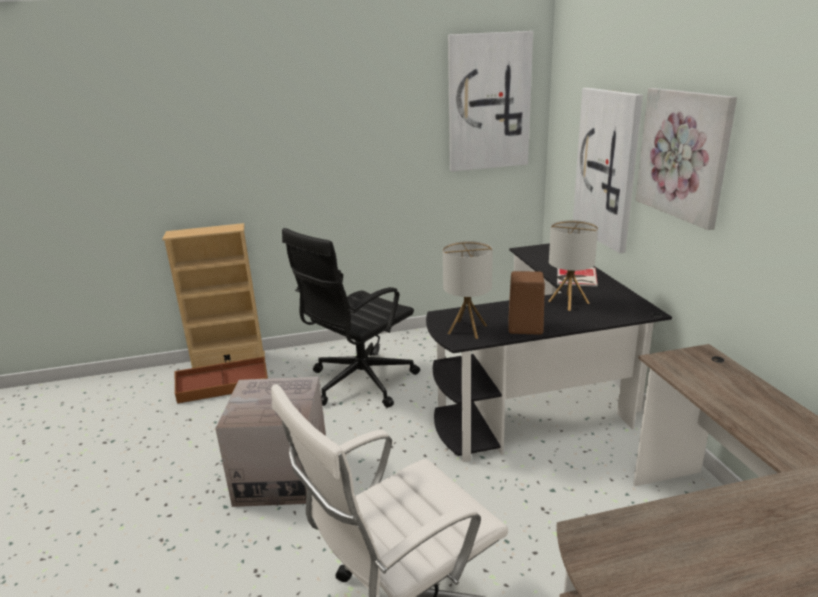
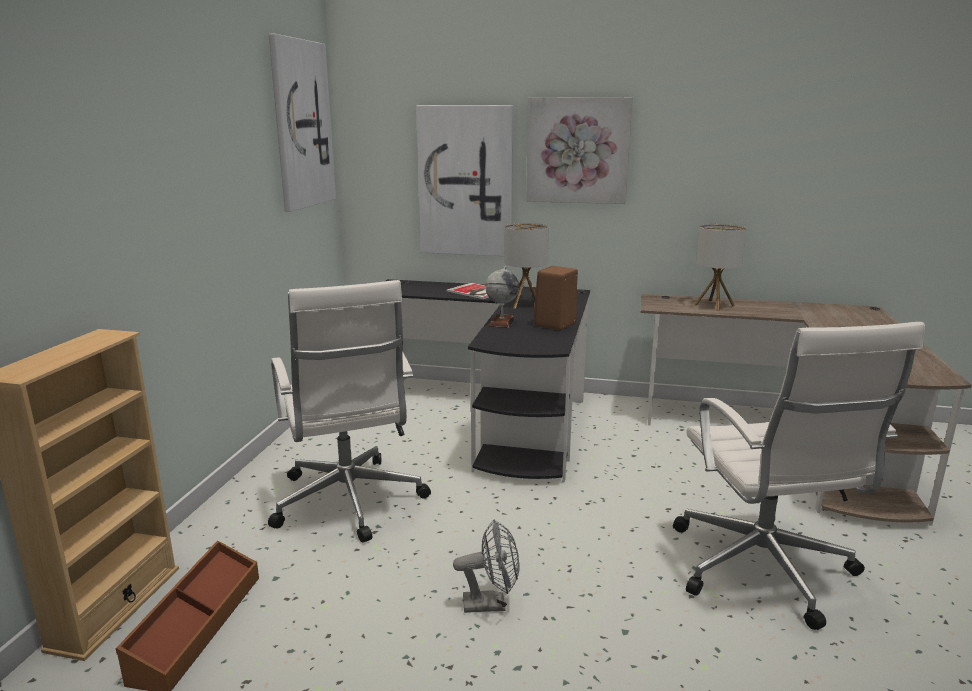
camera: 65 degrees left, 5 degrees down
(282, 476) = (491, 603): cardboard box -> grey fan
(359, 382) = (348, 502): black office chair -> white office chair
(467, 329) = (532, 341): table lamp -> table lamp (714, 305)
(501, 307) = (502, 322): none -> globe

